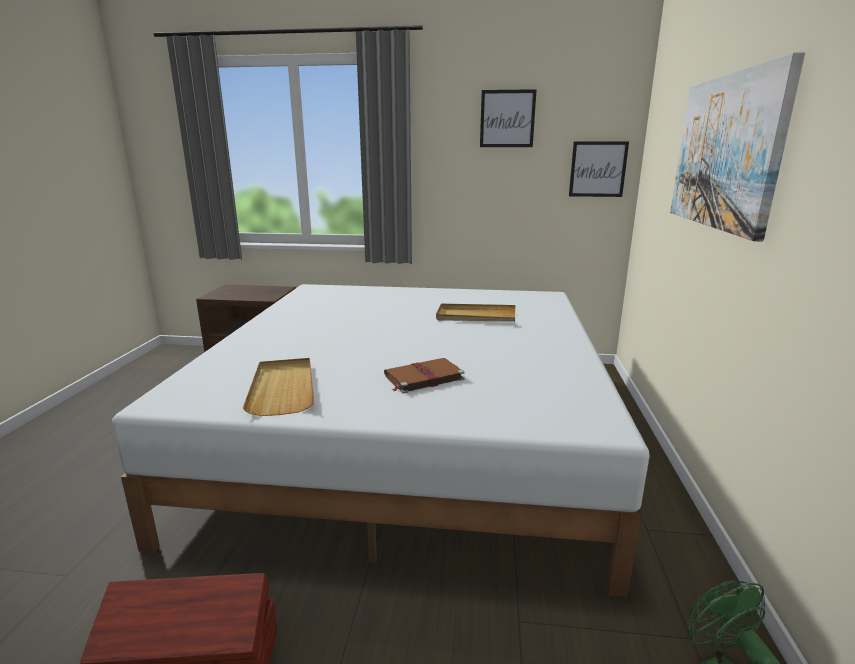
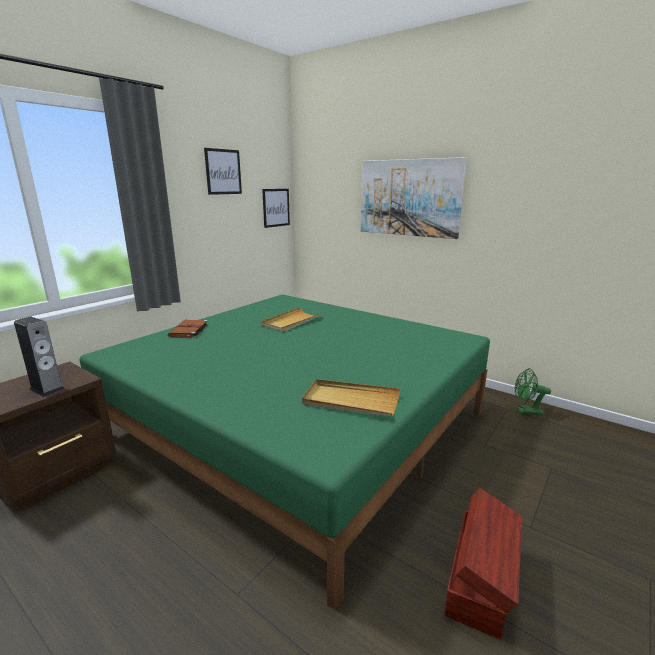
camera: 60 degrees left, 0 degrees up
(246, 296) = (47, 389): none -> speaker
(410, 435) = (298, 423): white bed -> green bed
(422, 378) = (377, 357): brown book -> brown book (188, 330)

